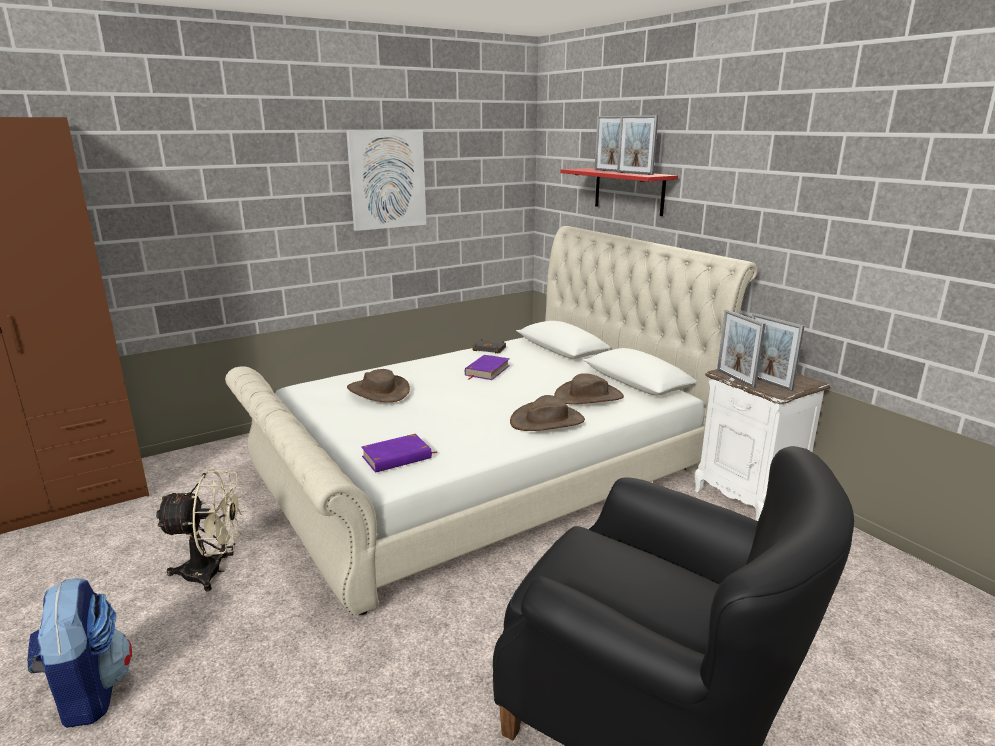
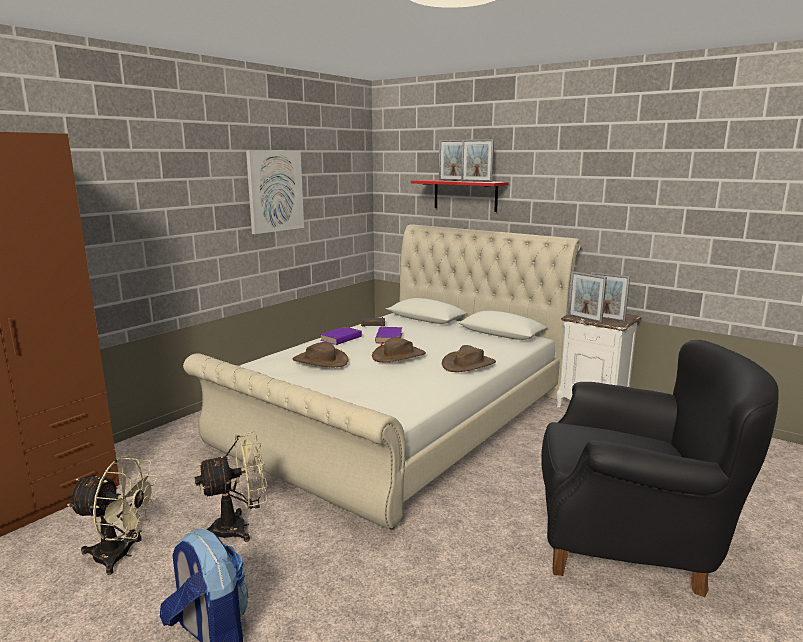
camera: 20 degrees left, 5 degrees down
(88, 577) = (121, 555): none -> beige fan
(397, 457) = (386, 401): purple book -> purple book (341, 338)
(588, 397) = (480, 346): brown hat -> brown hat (399, 356)

